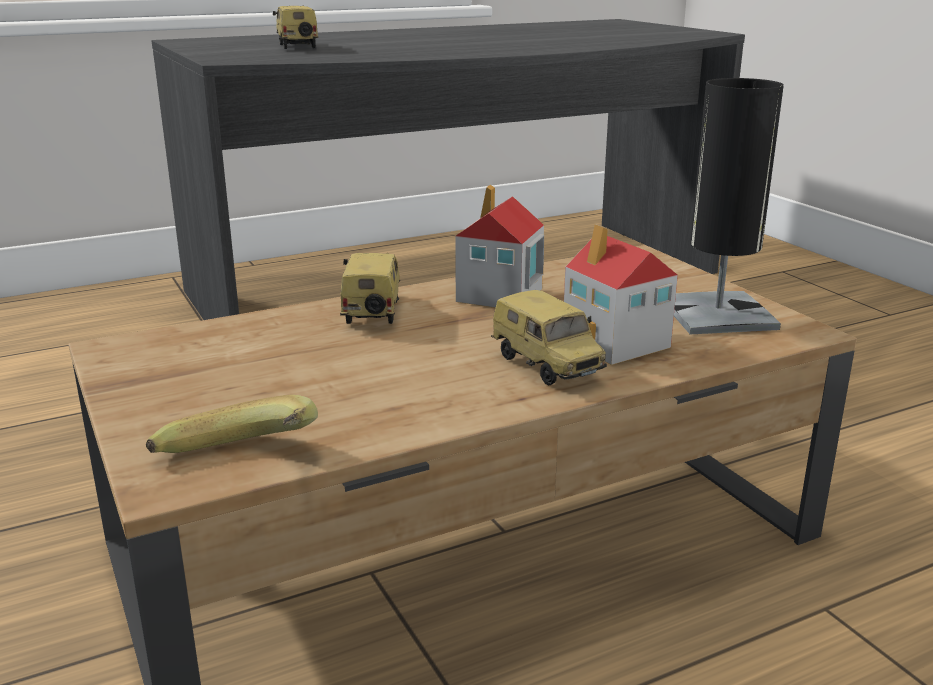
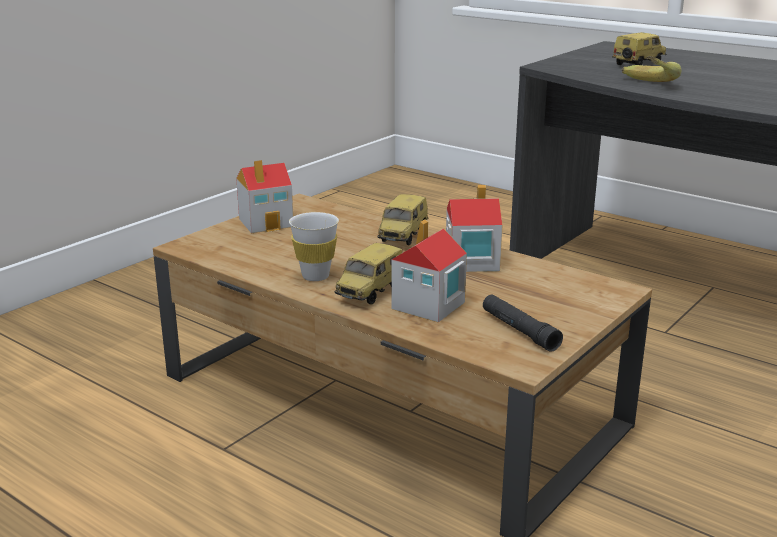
camera: 65 degrees right, 0 degrees up
(168, 389) = (267, 222): none -> toy house
(241, 467) = (205, 254): banana -> banana (644, 86)
(371, 312) = (403, 237): toy car -> toy car turned 135 degrees clockwise
(450, 391) = (315, 276): none -> white cup
(717, 314) = (519, 330): black table lamp -> black flashlight

